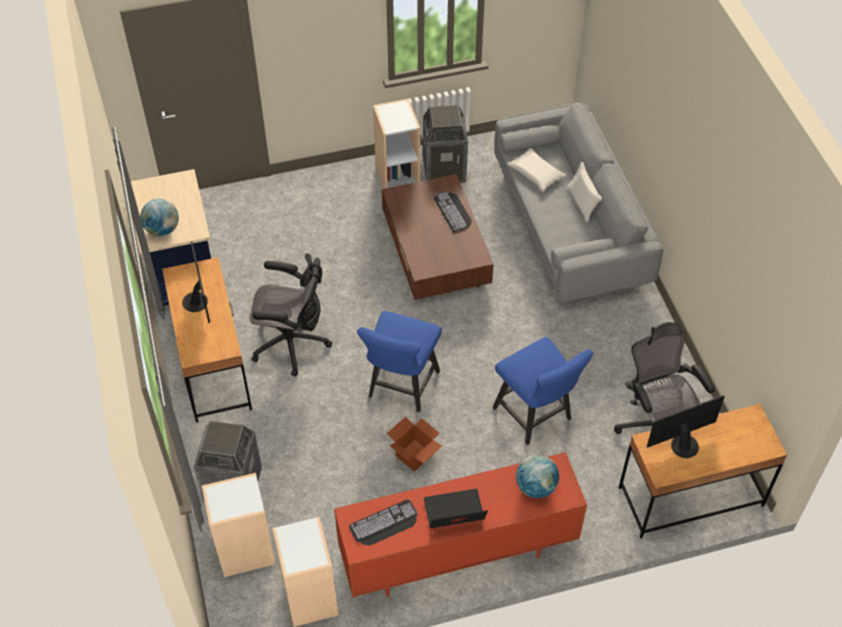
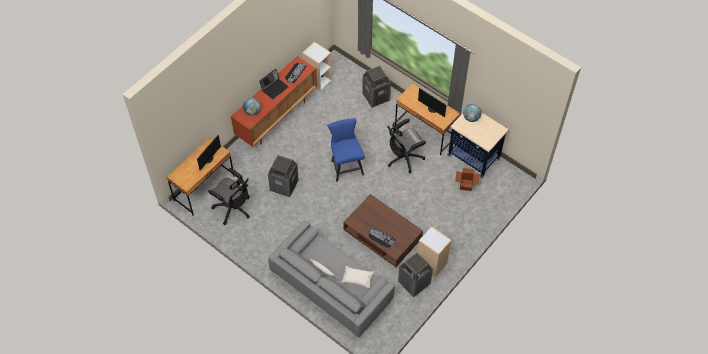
camera: 145 degrees right, 5 degrees up
(244, 551) = (352, 80): bookcase -> none
(414, 455) = (320, 144): cardboard box -> cardboard box (466, 185)
(536, 416) = (284, 185): blue chair -> trash can

